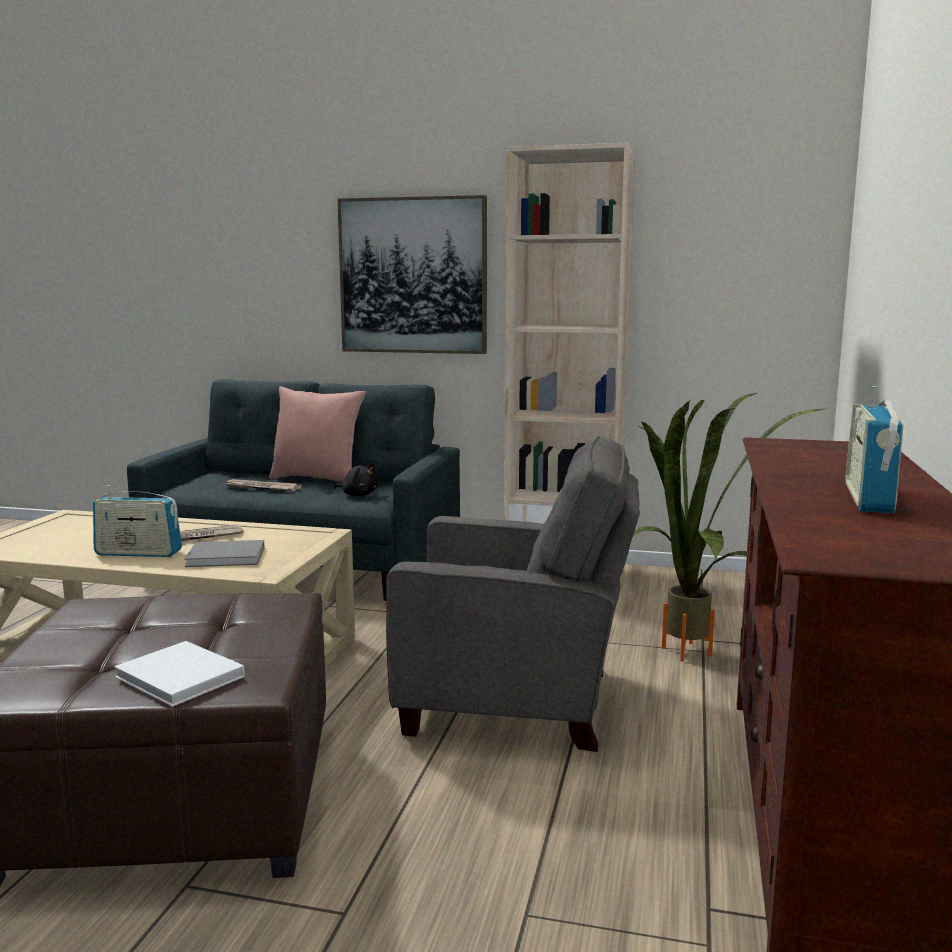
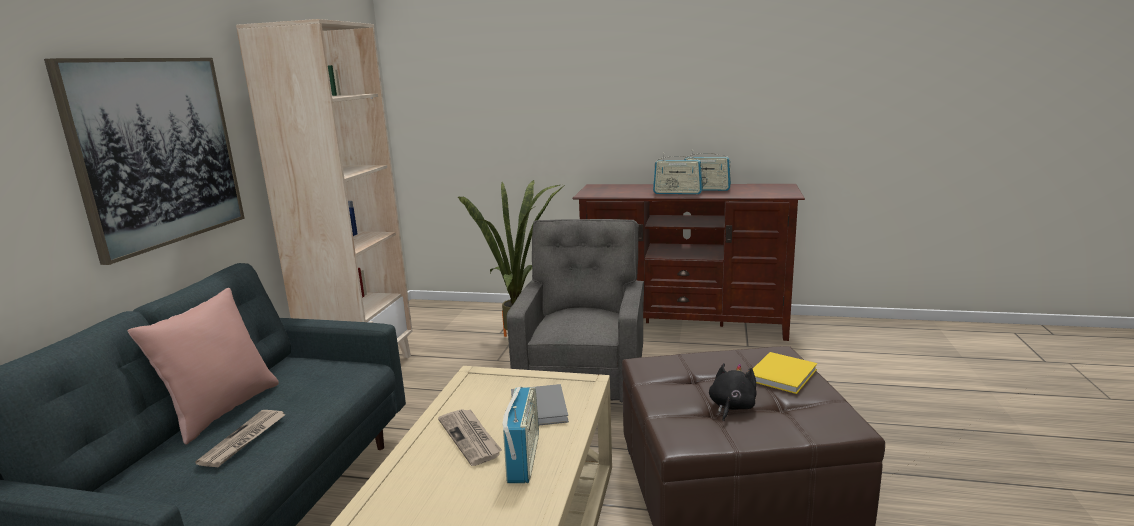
camera: 90 degrees left, 5 degrees up
(182, 678) = (783, 374): white book -> yellow book
(358, 495) = (321, 379): black plush toy -> black plush toy (731, 407)
(807, 480) = (677, 193): none -> radio

